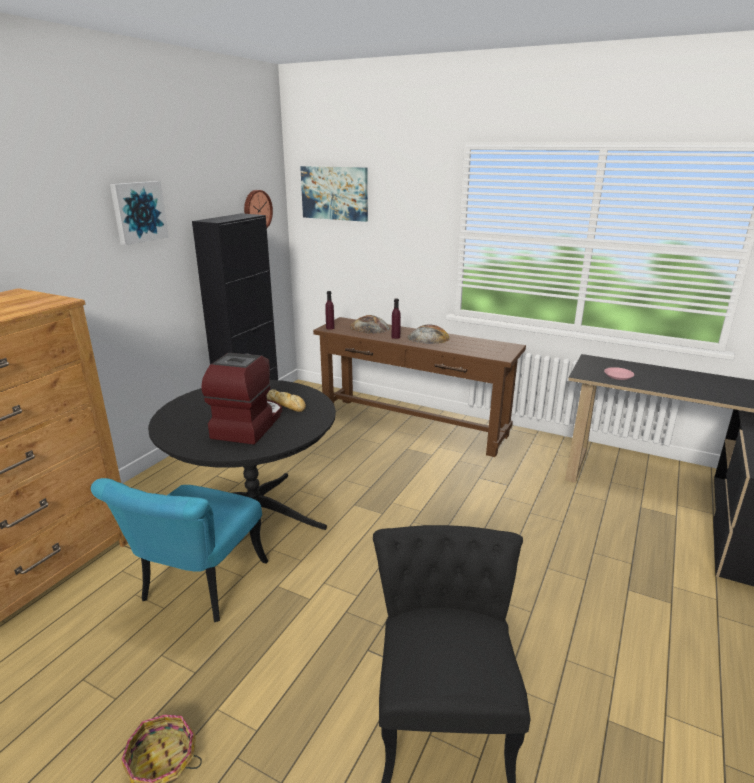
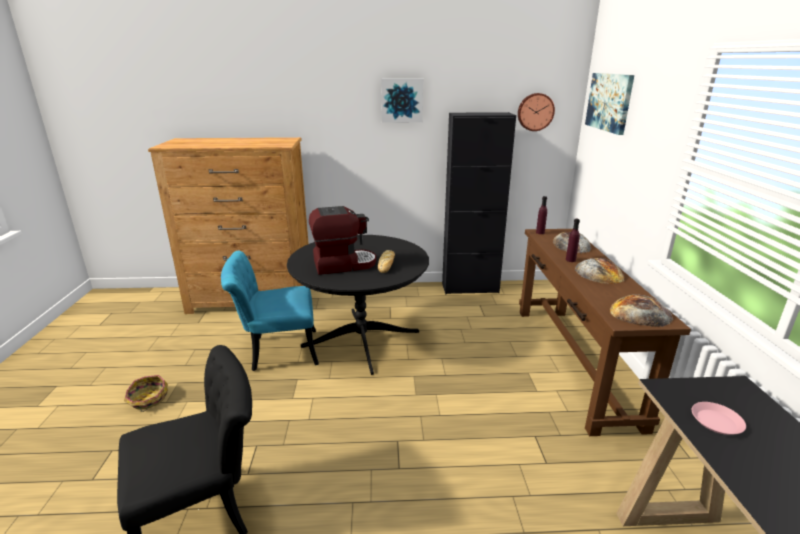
camera: 60 degrees right, 0 degrees up
(497, 349) = (640, 314): none -> bread

